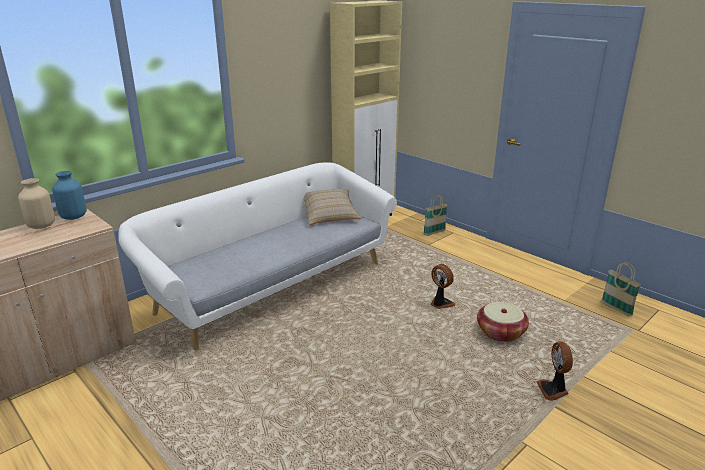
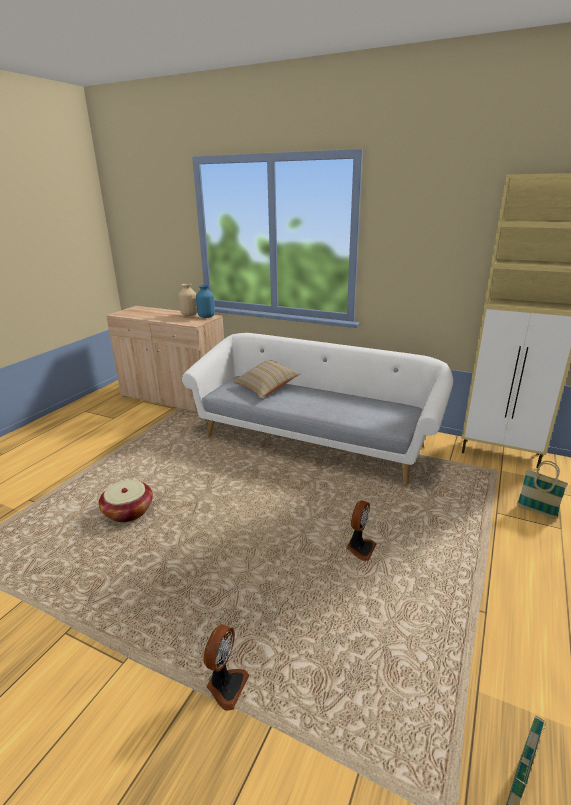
camera: 70 degrees right, 0 degrees up
(329, 216) = (387, 408): beige pillow -> beige pillow (266, 387)
(500, 332) = (330, 614): basket -> basket (128, 511)
(553, 390) = (226, 685): fan -> fan turned 135 degrees clockwise

